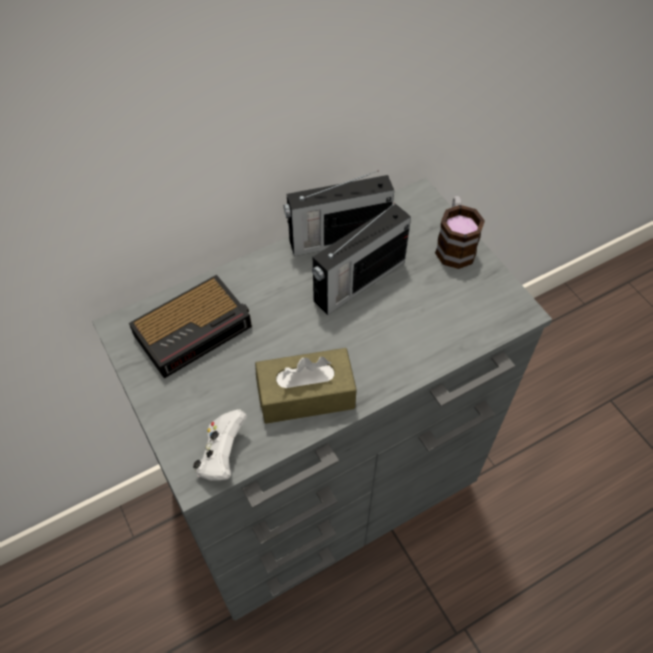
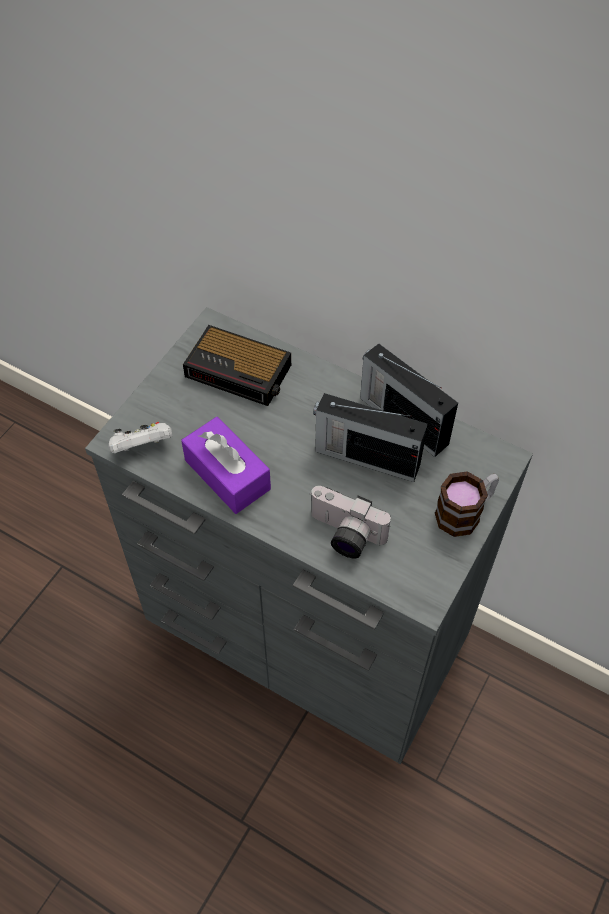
camera: 60 degrees right, 0 degrees up
(306, 395) = (227, 474): brown tissue box -> purple tissue box
(427, 336) = (344, 535): none -> camera

